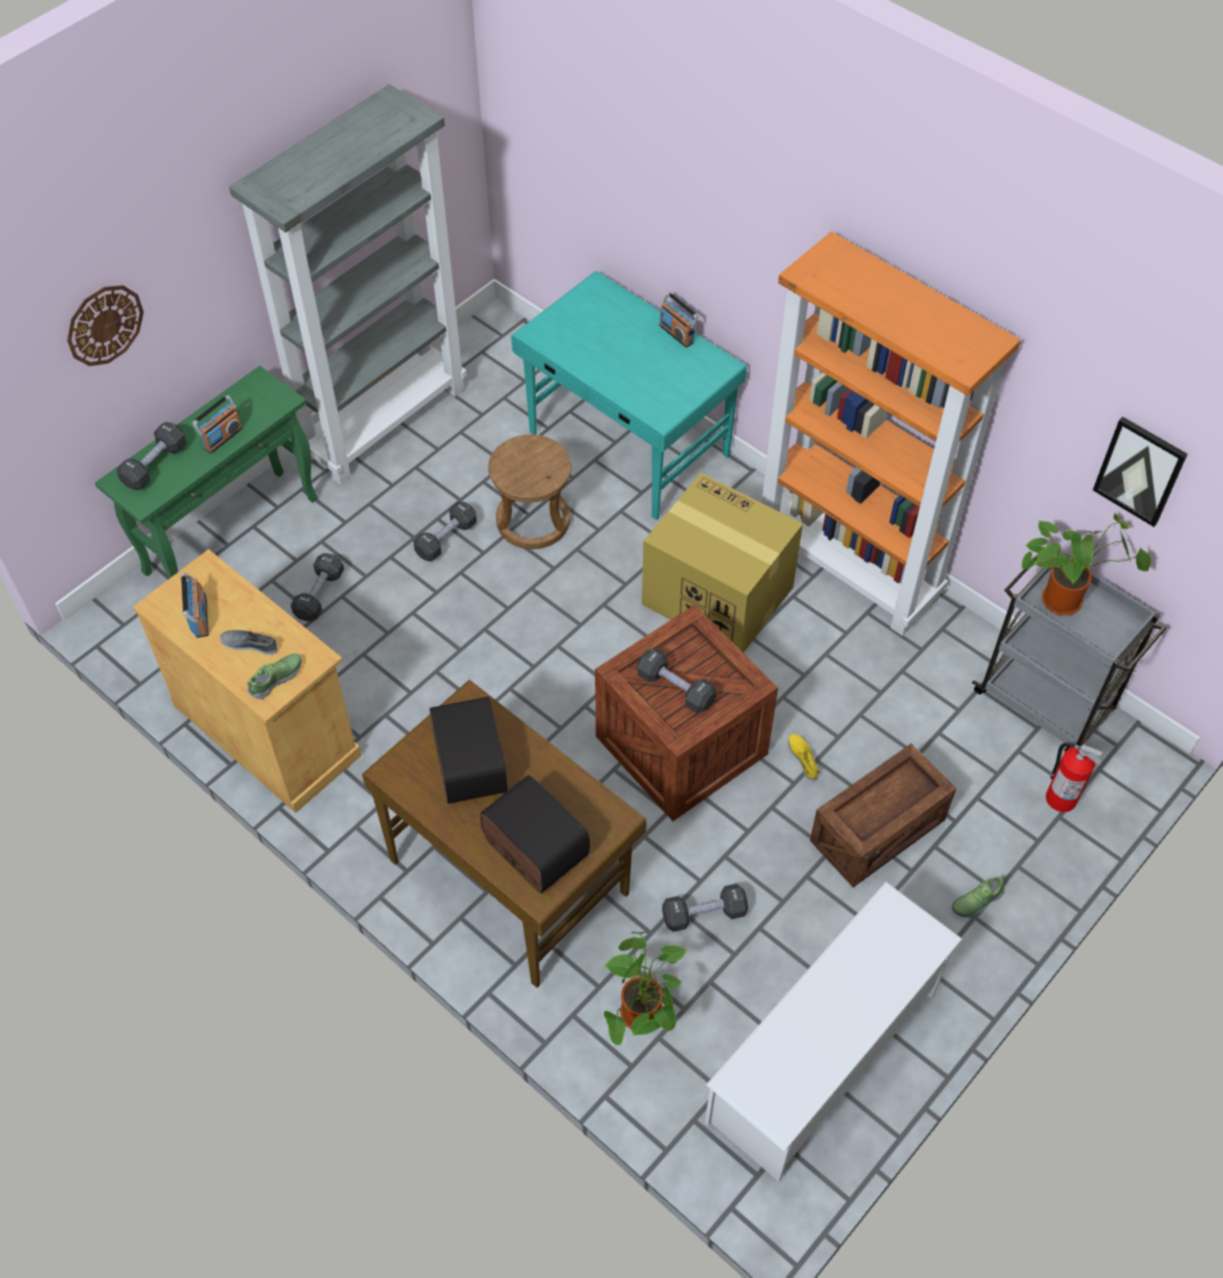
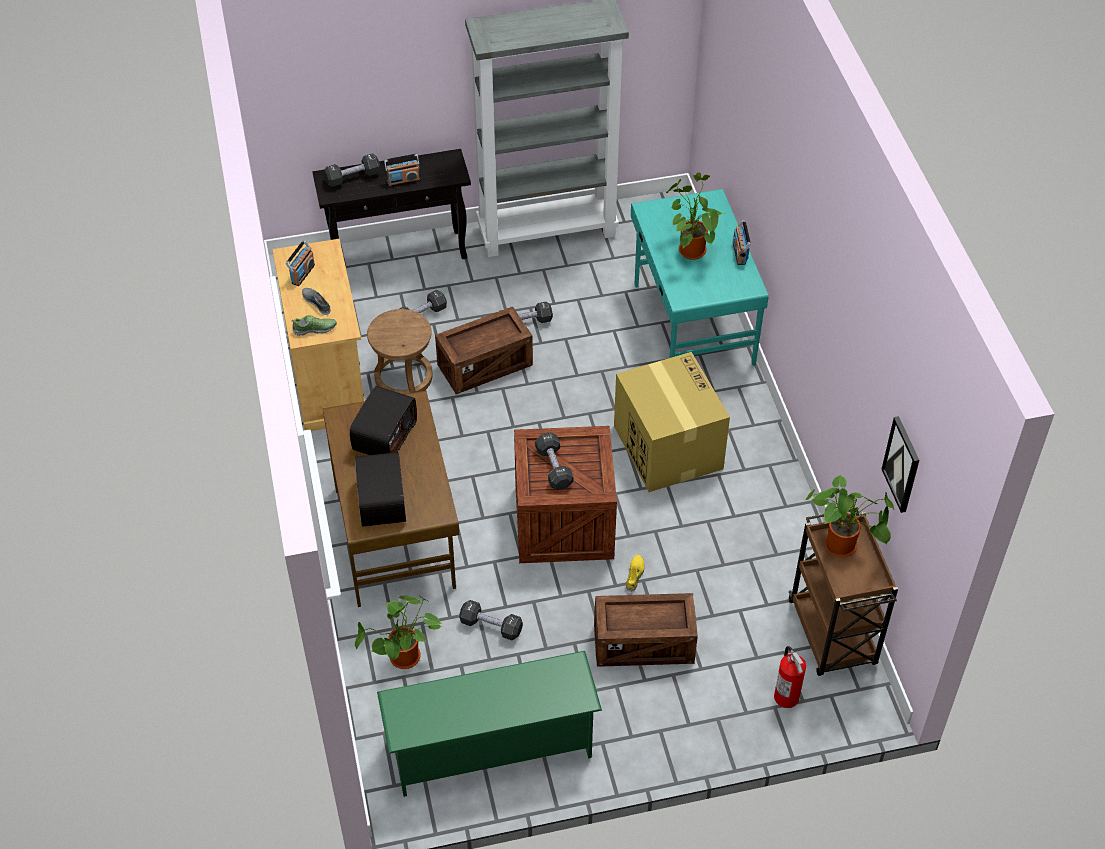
camera: 35 degrees right, 5 degrees down
(104, 325) = (349, 71): wall clock -> none
(232, 534) = (400, 254): green console table -> black console table
(442, 613) = (485, 365): none -> crate
(532, 521) = (588, 339): brown stool -> brown stool (403, 377)
(621, 356) = (689, 249): none -> potted plant
(823, 1057) = (491, 748): white shoe rack -> green shoe rack
(849, 567) = (773, 477): orange bookcase -> none
(976, 901) = (670, 722): shoe -> none
(1046, 703) = (833, 634): grey cart -> brown cart

